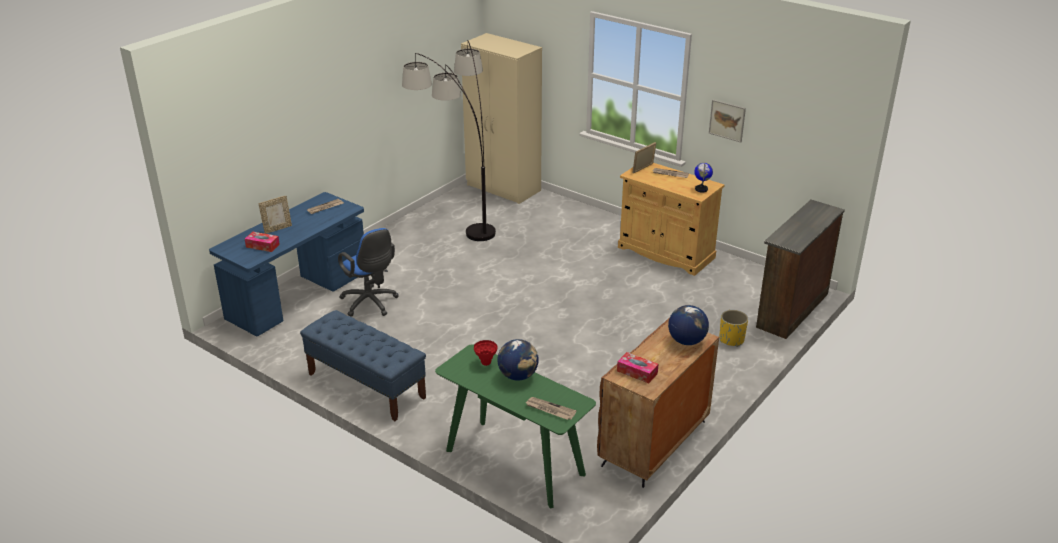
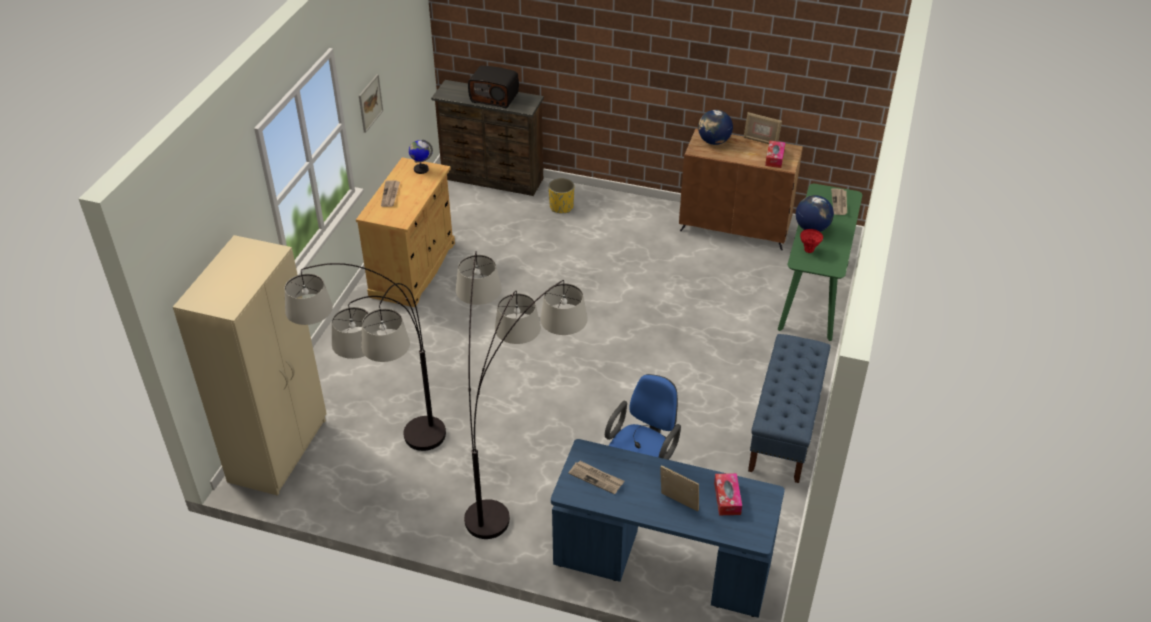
camera: 110 degrees left, 10 degrees up
(413, 257) = (514, 482): none -> floor lamp
(643, 168) = (382, 215): picture frame -> picture frame (761, 141)
(802, 227) = (495, 97): none -> radio

